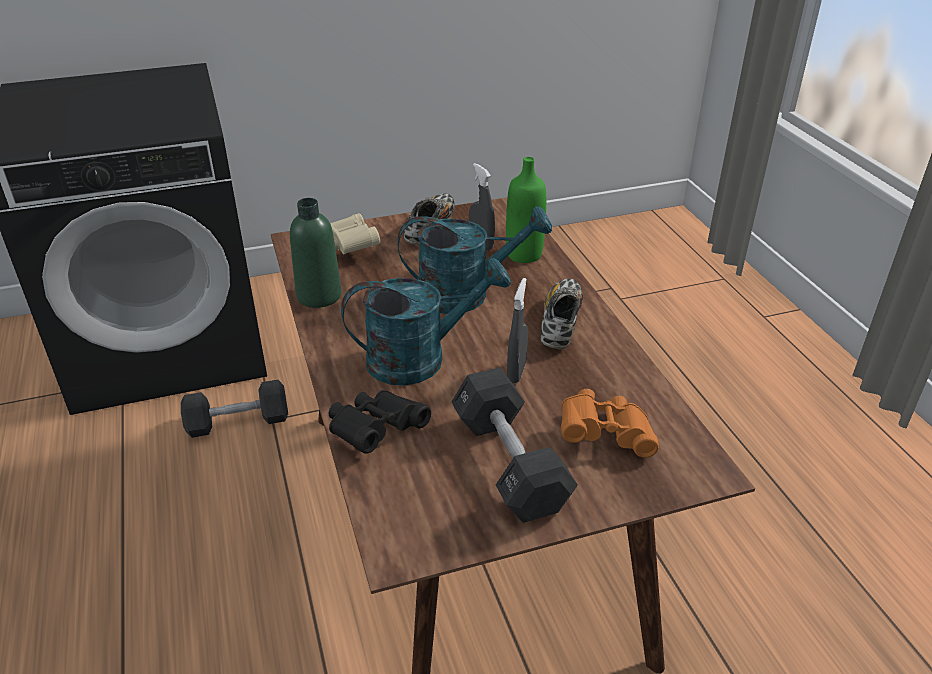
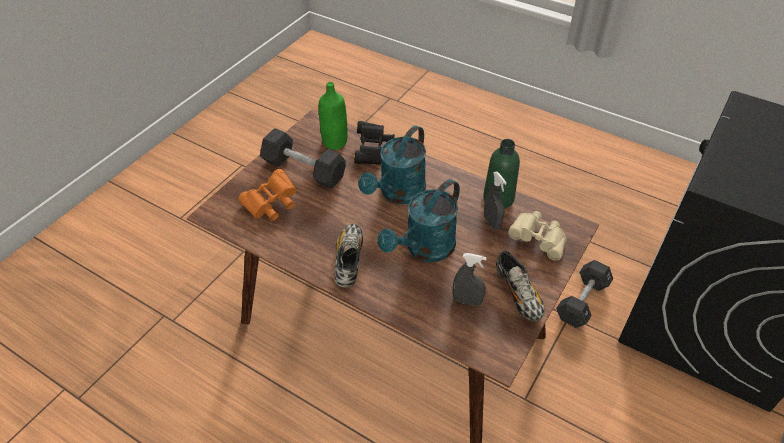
camera: 140 degrees right, 10 degrees up
(516, 372) = (343, 214): grey spray bottle -> grey spray bottle (492, 222)
(524, 254) = (428, 309): green bottle -> green bottle (335, 142)
(561, 323) = (349, 261): shoe -> shoe turned 150 degrees counterclockwise

